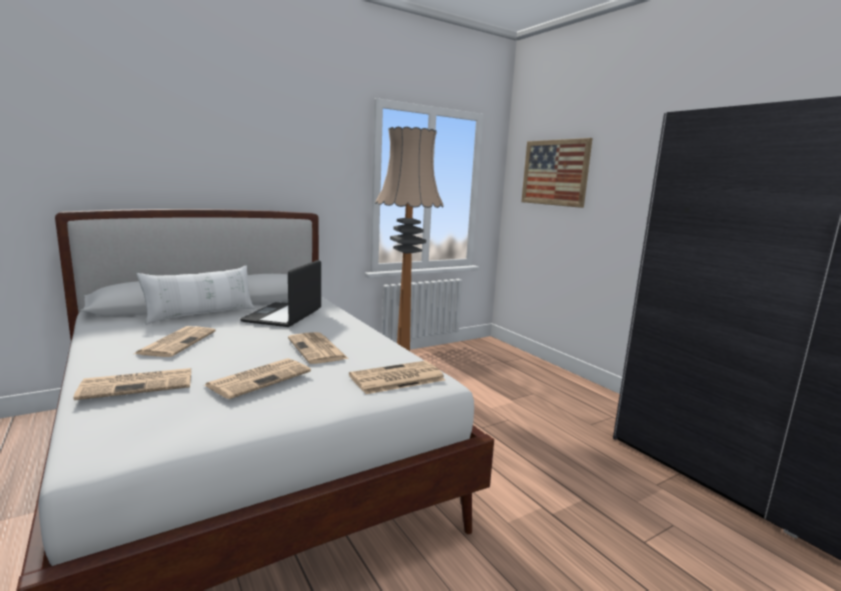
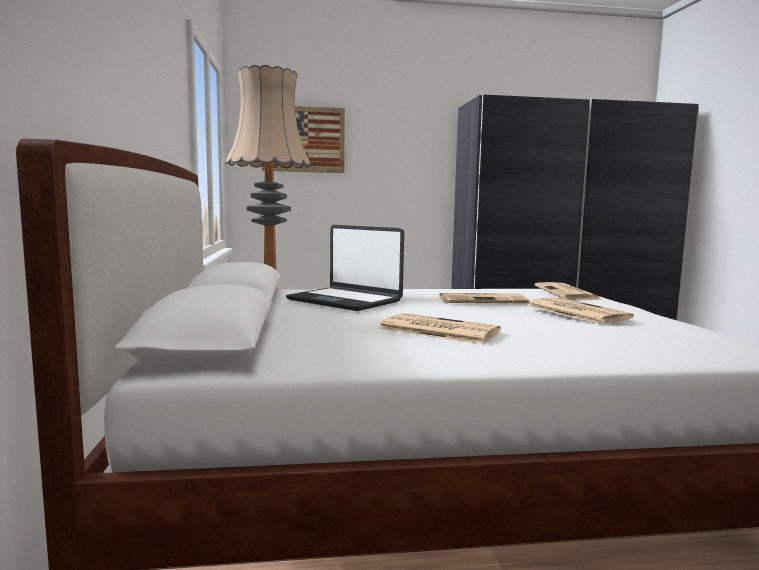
camera: 65 degrees left, 5 degrees down
(139, 384) = (599, 337): newspaper -> none
(201, 315) = (296, 322): white pillow -> none

